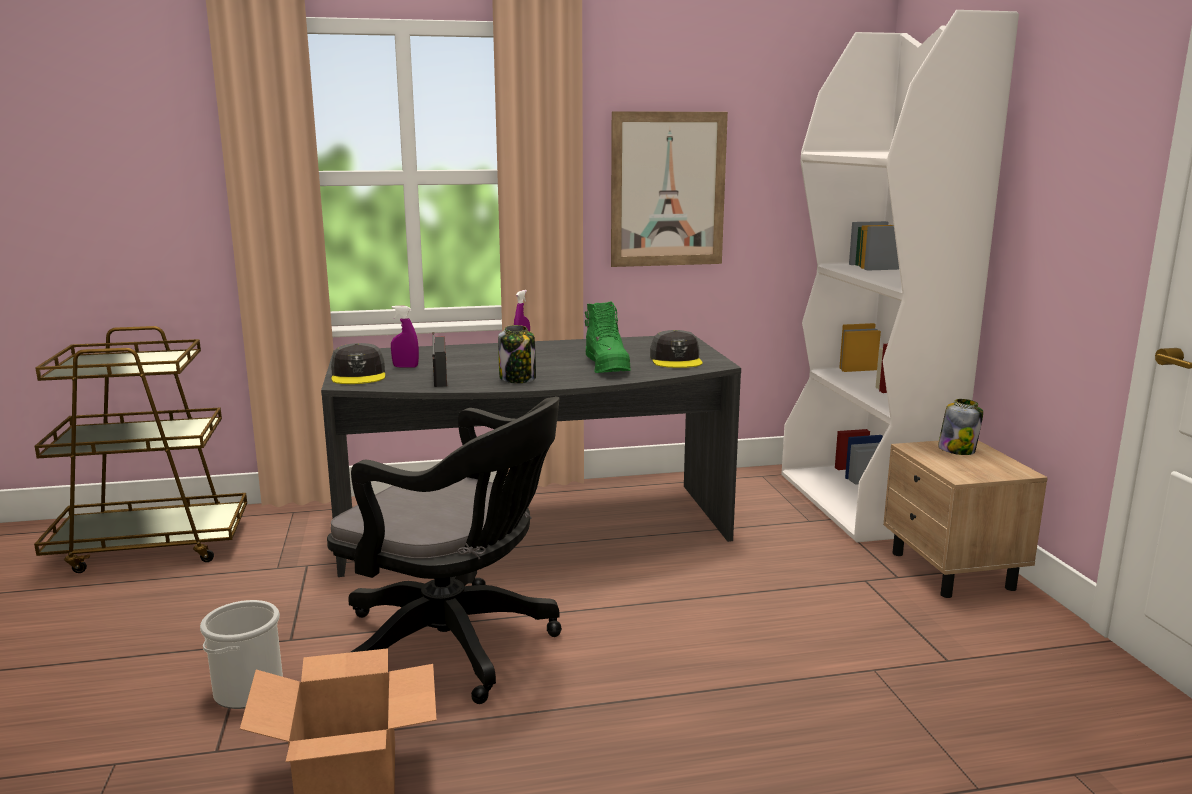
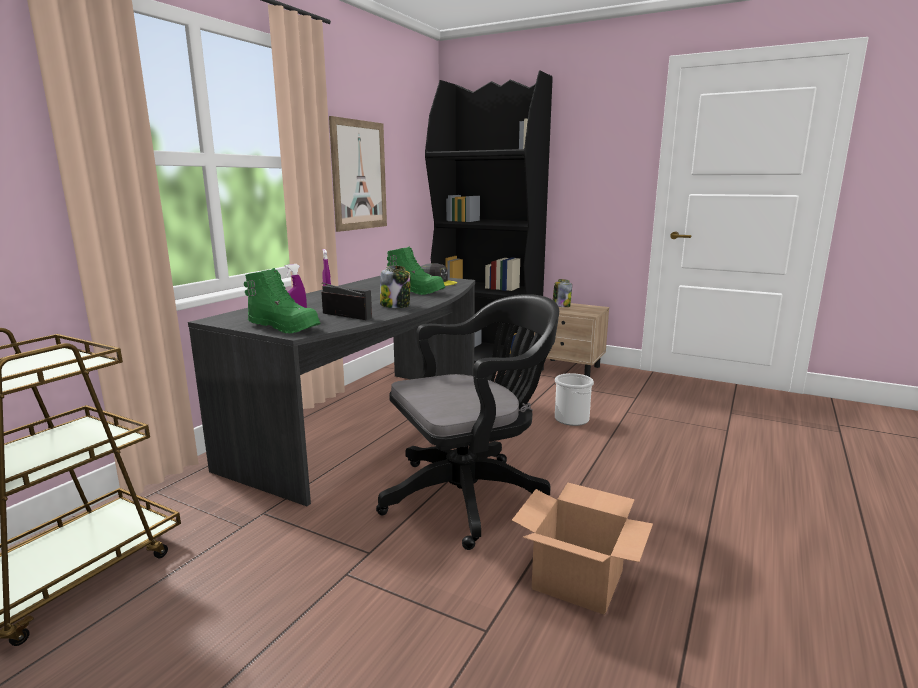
camera: 50 degrees left, 0 degrees up
(249, 690) = (417, 592): bucket -> bucket (571, 419)
(359, 375) = (285, 327): grey cap -> green boot
(863, 503) = (485, 356): white bookcase -> black bookcase

